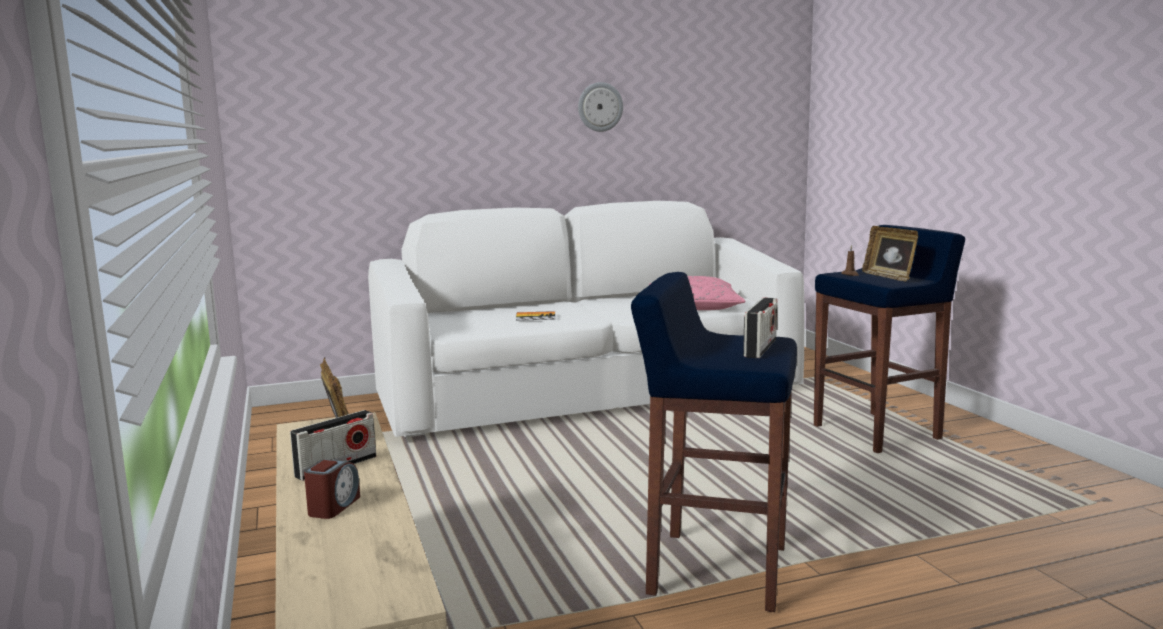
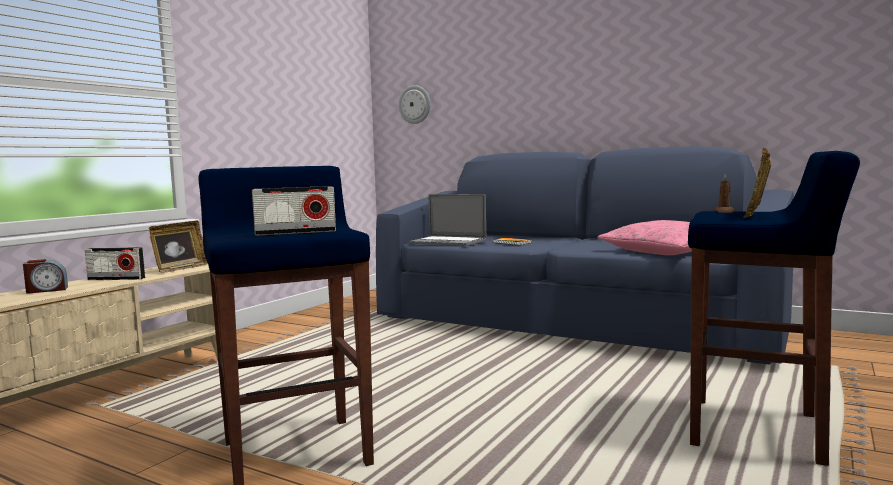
camera: 50 degrees right, 5 degrees down
(474, 328) = (447, 242): none -> laptop
(588, 393) = (572, 324): white sofa -> blue sofa
(600, 107) = (642, 56): wall clock -> wall clock (415, 104)

